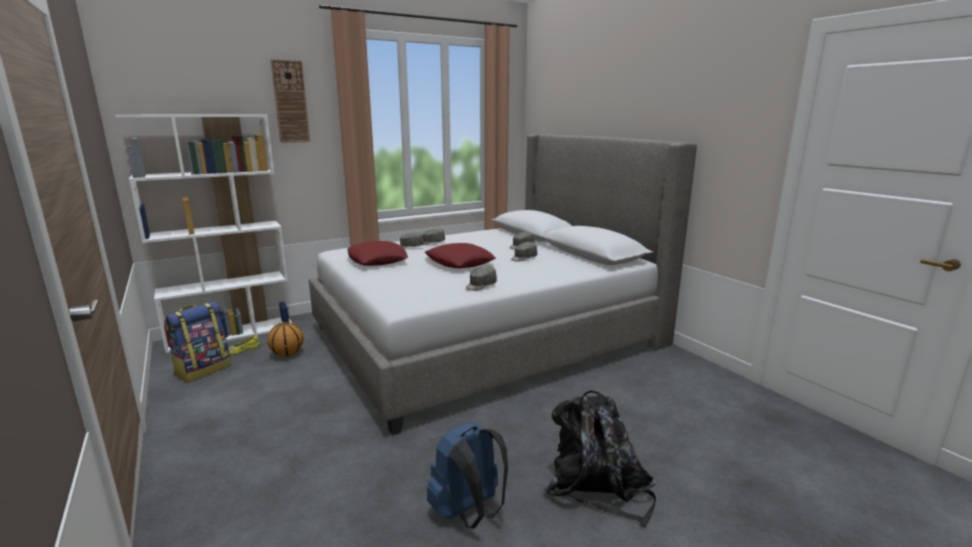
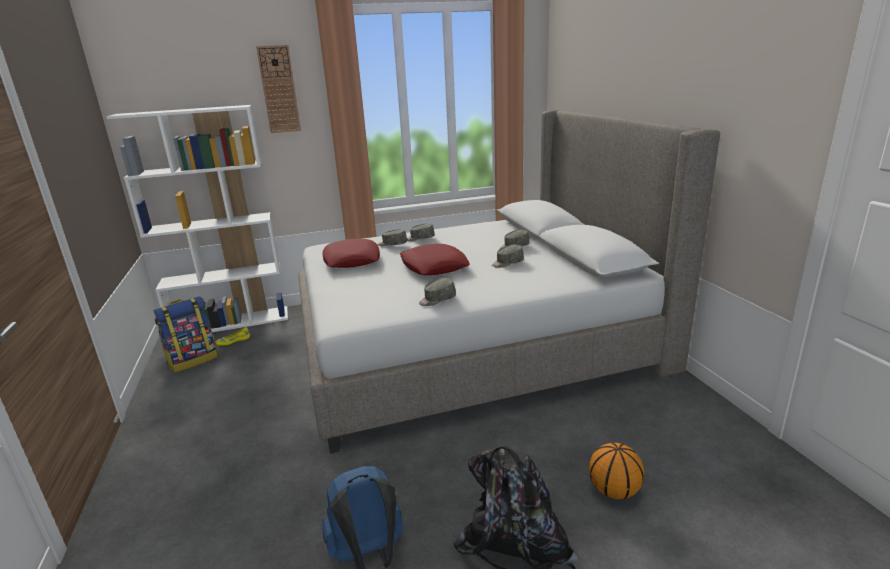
camera: 15 degrees right, 5 degrees up
(288, 354) = (271, 349): basketball -> basketball (615, 491)

